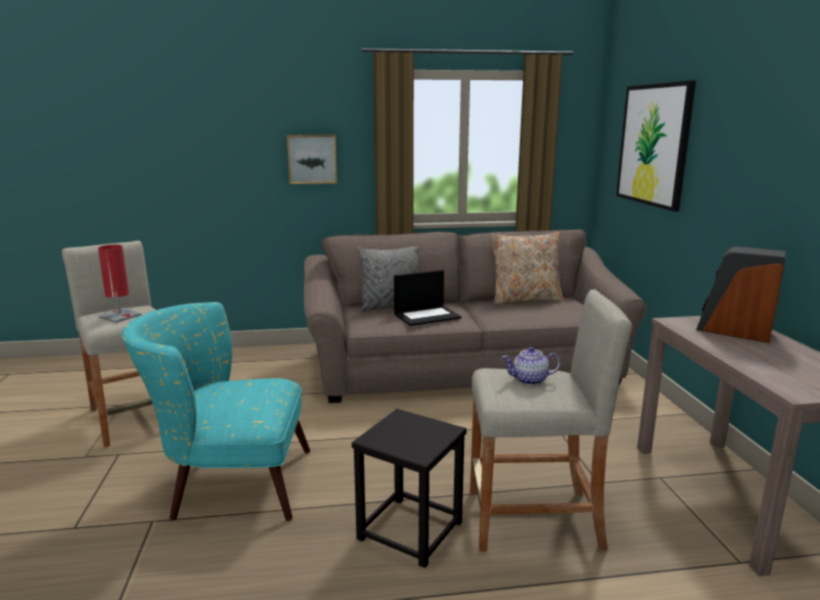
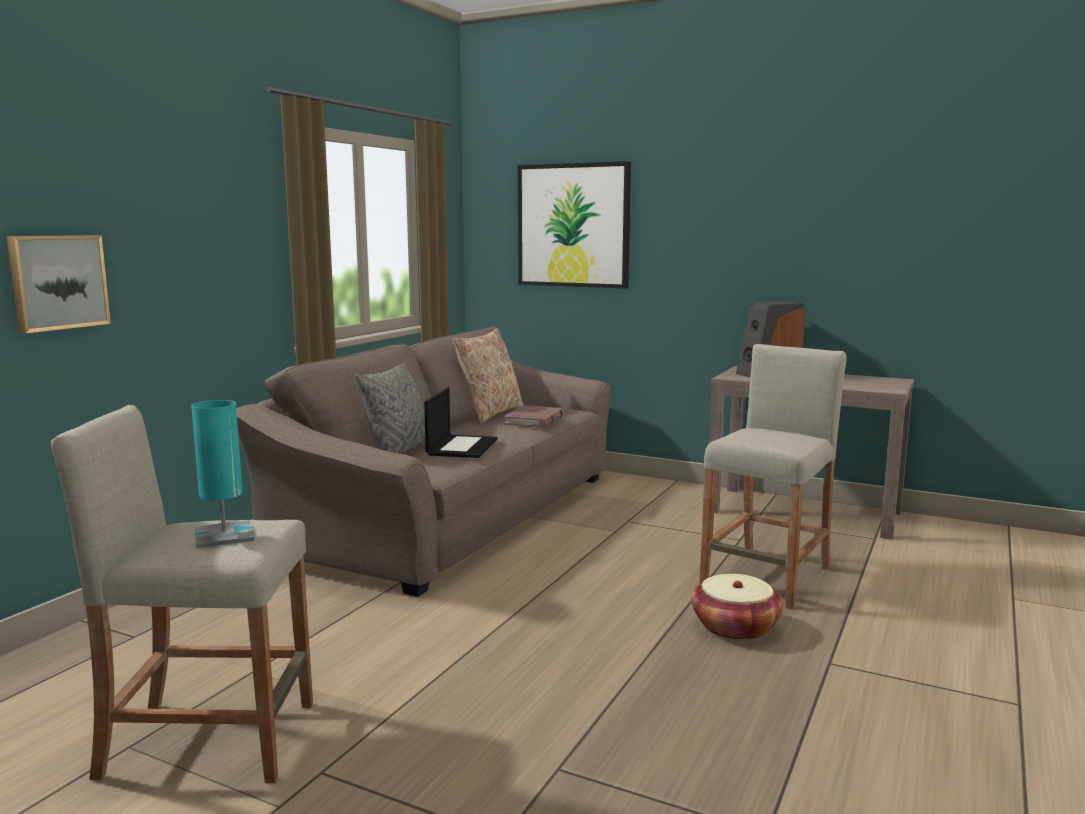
camera: 55 degrees left, 5 degrees down
(120, 316) = (224, 535): red table lamp -> turquoise table lamp
(228, 483) = (529, 699): turquoise armchair -> none
(312, 159) = (200, 254): picture -> picture (57, 282)
(409, 531) = (735, 627): black stool -> basket
(529, 380) = (766, 434): teapot -> none
(530, 313) = (534, 420): none -> brown book

